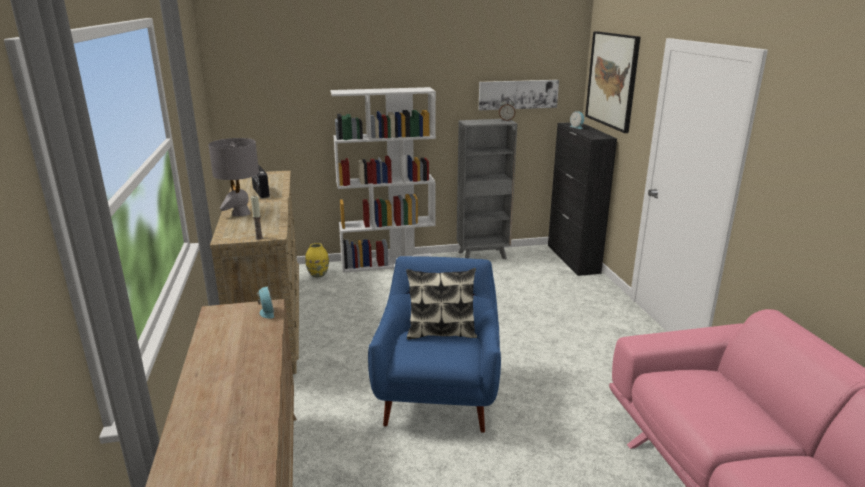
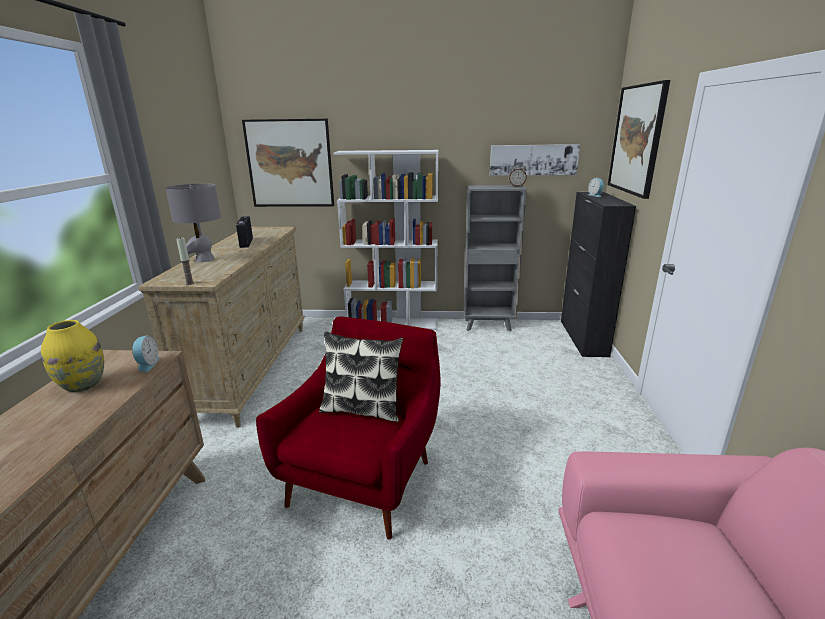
camera: 15 degrees right, 0 degrees up
(276, 104) = (290, 164): none -> picture
(318, 275) = (323, 328): yellow vase -> yellow vase (83, 385)
(438, 395) = (364, 478): blue armchair -> red armchair

